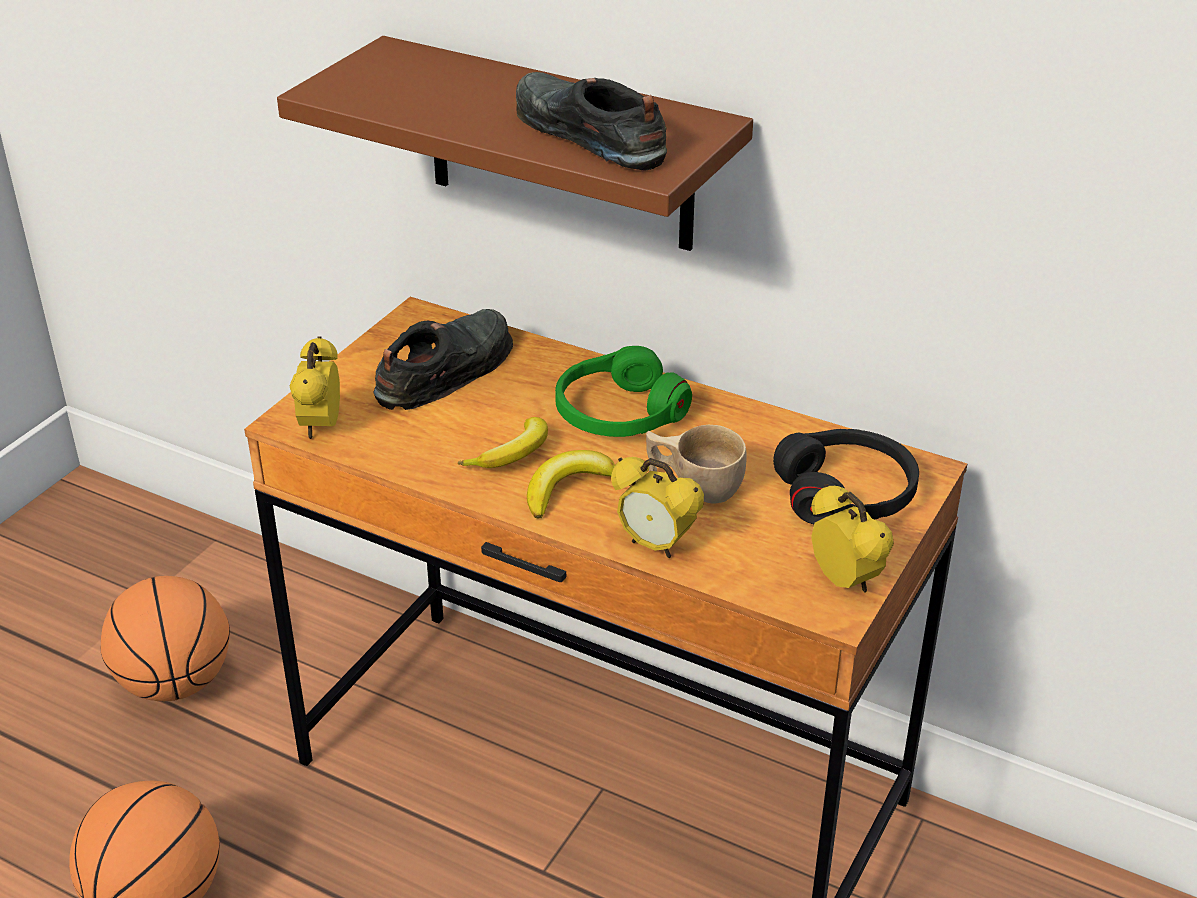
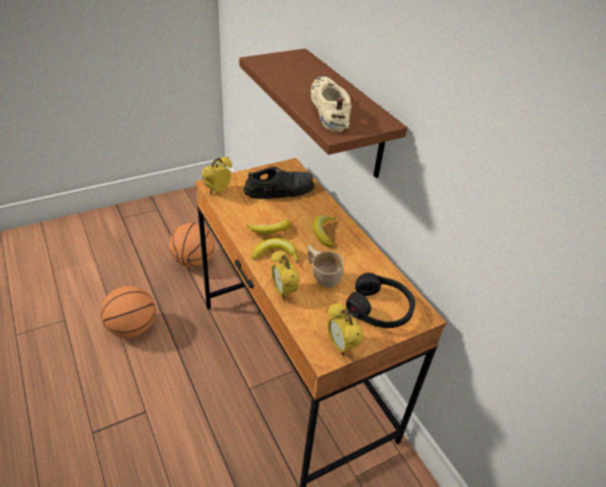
camera: 30 degrees right, 5 degrees up
(587, 135) = (329, 109): black shoe -> beige shoe
(619, 413) = (323, 233): green headphones -> banana
(844, 582) = (341, 346): alarm clock -> alarm clock turned 150 degrees clockwise

